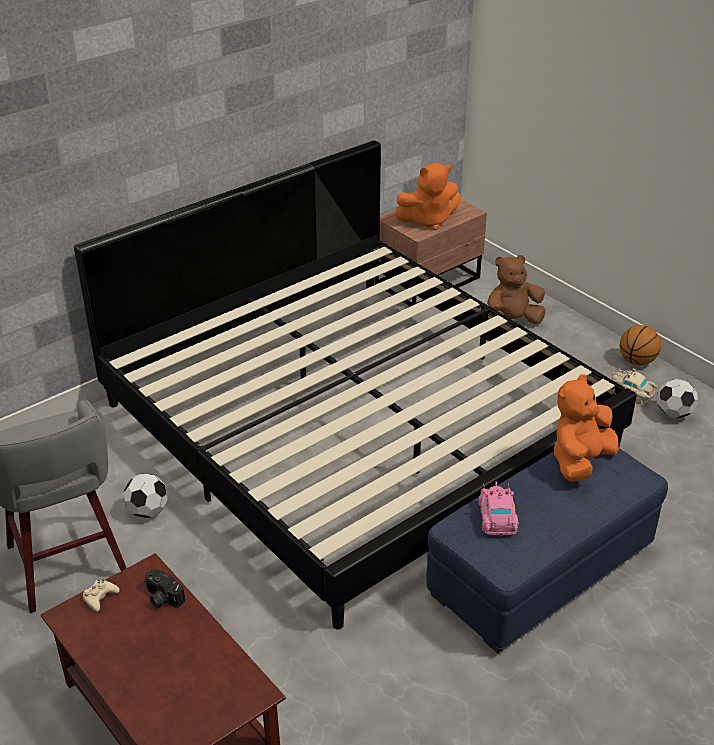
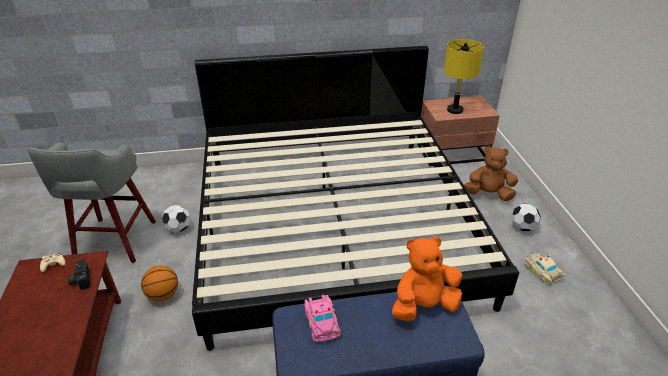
camera: 30 degrees right, 0 degrees up
(428, 220) = (454, 110): orange plush toy -> yellow table lamp
(496, 519) = (322, 322): pink toy car -> pink toy car turned 135 degrees clockwise
(637, 361) = (564, 251): basketball -> basketball (163, 295)
(673, 414) = (566, 301): football -> football (522, 228)

